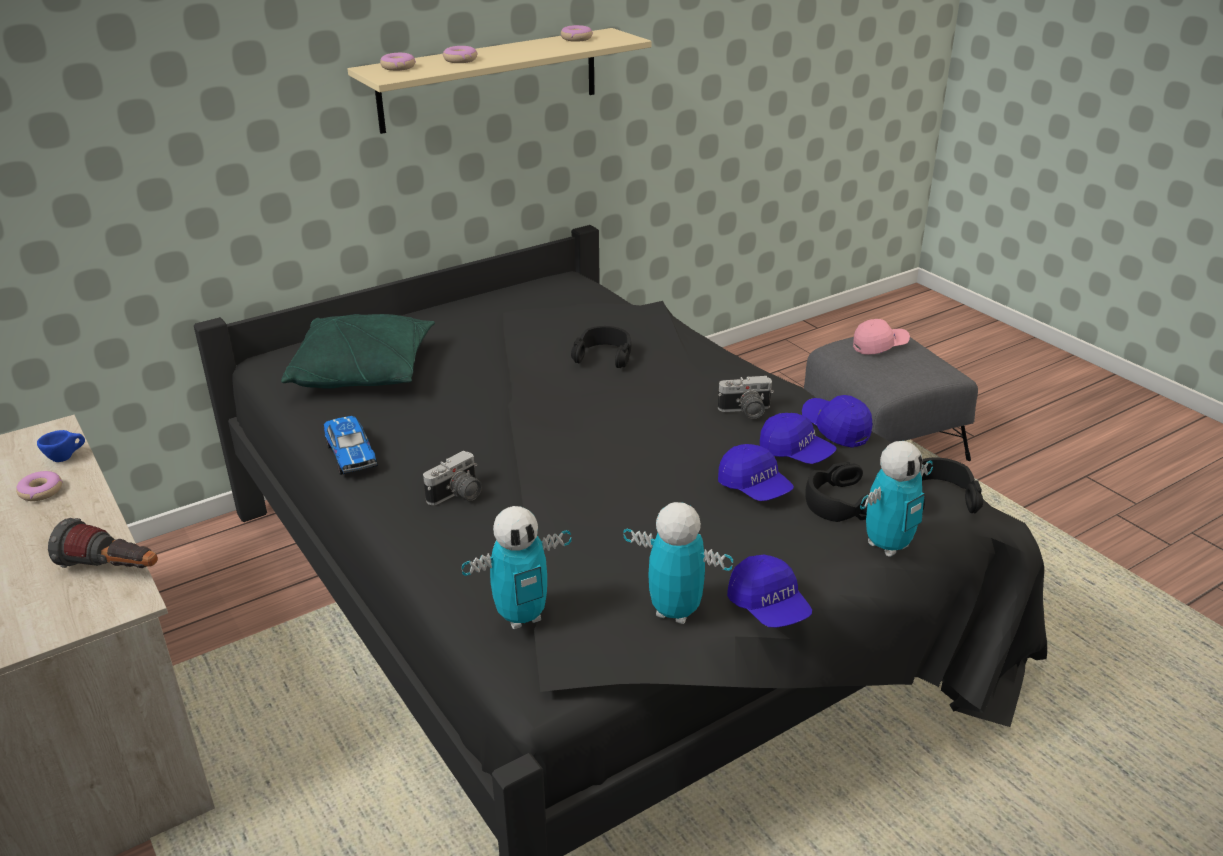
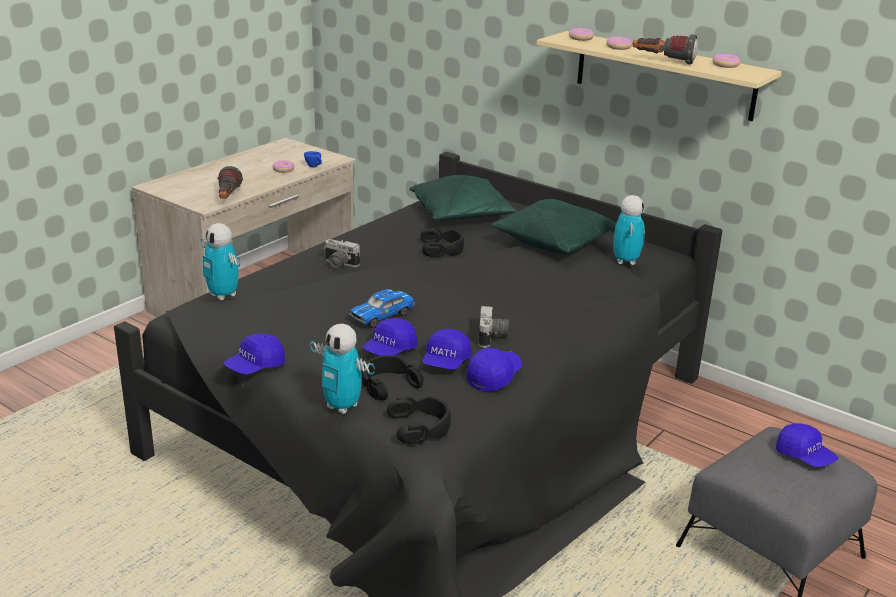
camera: 70 degrees right, 5 degrees down
(351, 454) = (366, 230): toy car -> toy car (382, 315)
(508, 325) = (555, 241): none -> green pillow
(540, 54) = (663, 61): none -> flashlight
(604, 355) = (539, 278): black headphones -> black headphones (442, 249)
(675, 612) = (241, 338): toy robot -> toy robot (625, 261)
(745, 412) = (492, 337): camera -> camera turned 150 degrees counterclockwise
(879, 346) = (804, 456): pink cap -> blue cap

